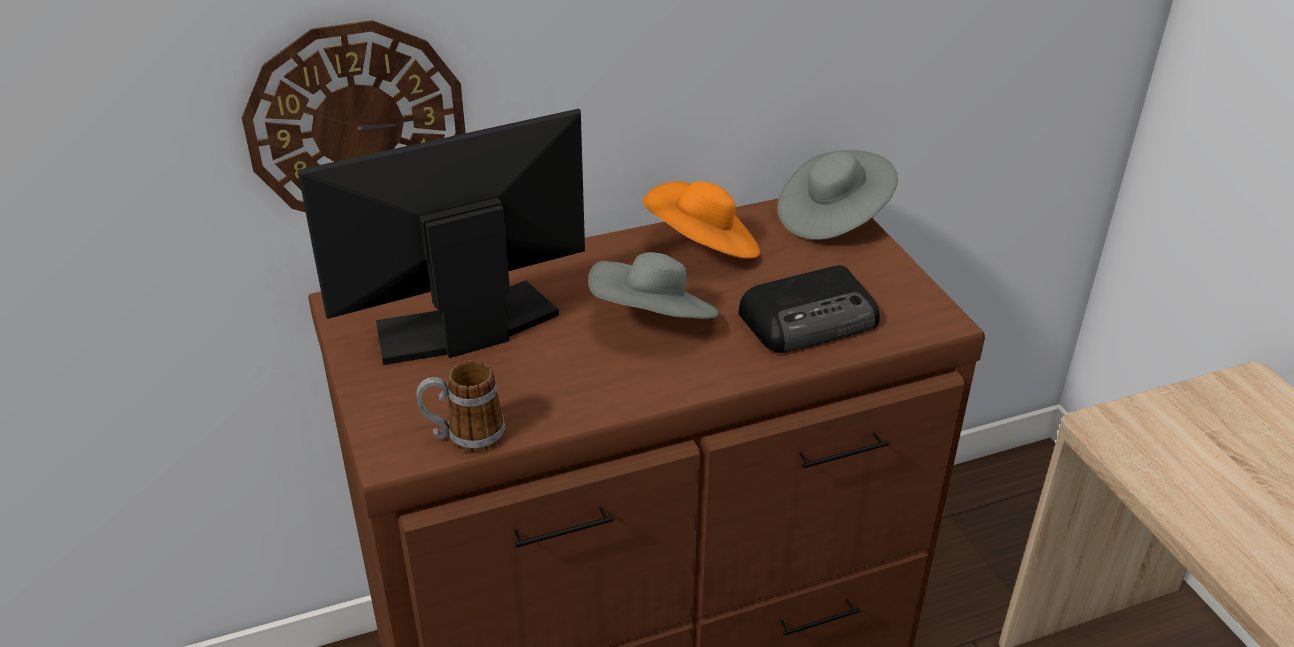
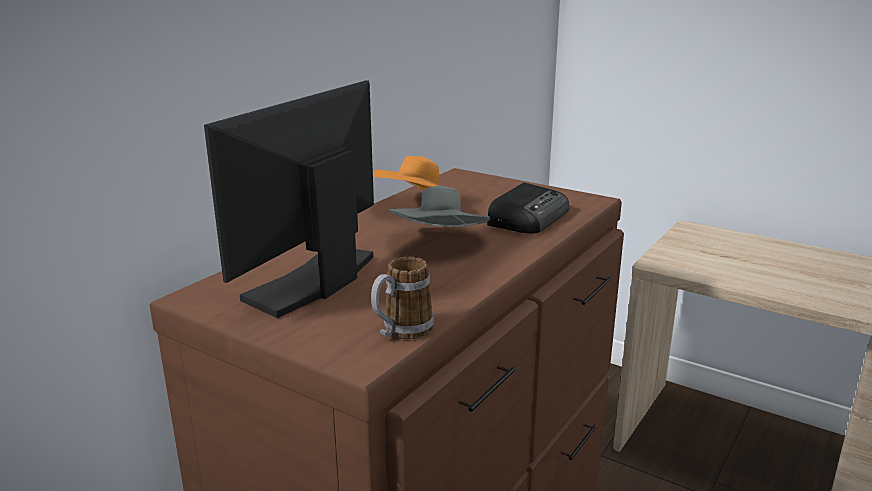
camera: 35 degrees left, 15 degrees down
(357, 124) = (175, 131): wall clock -> none
(833, 218) = (472, 179): grey hat -> none

